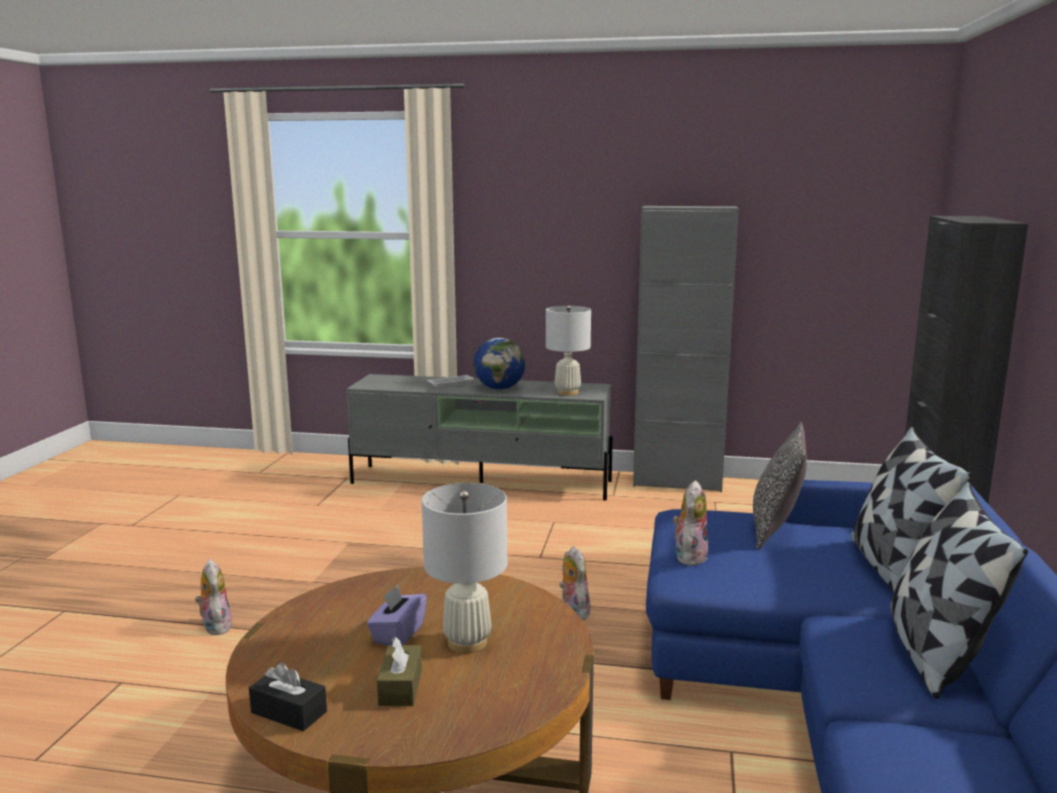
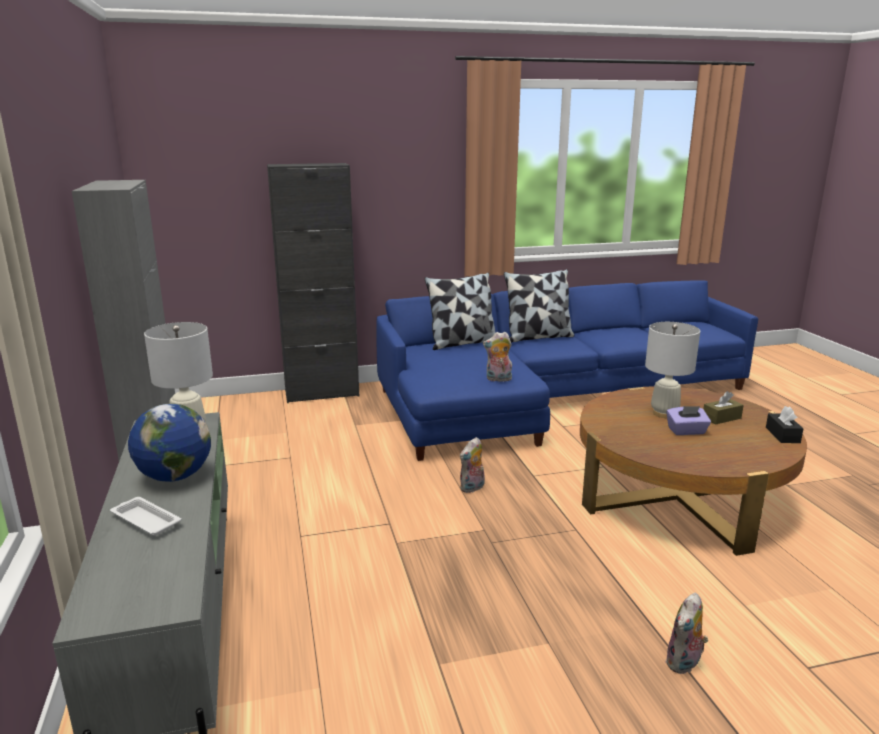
camera: 115 degrees left, 5 degrees up
(775, 529) = (438, 364): pillow -> none

